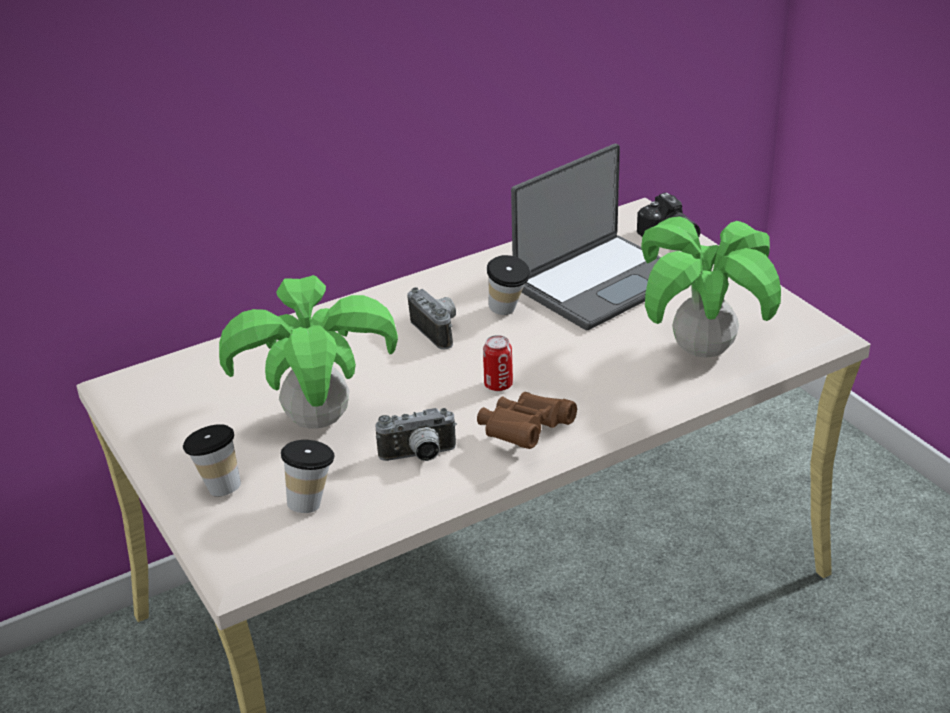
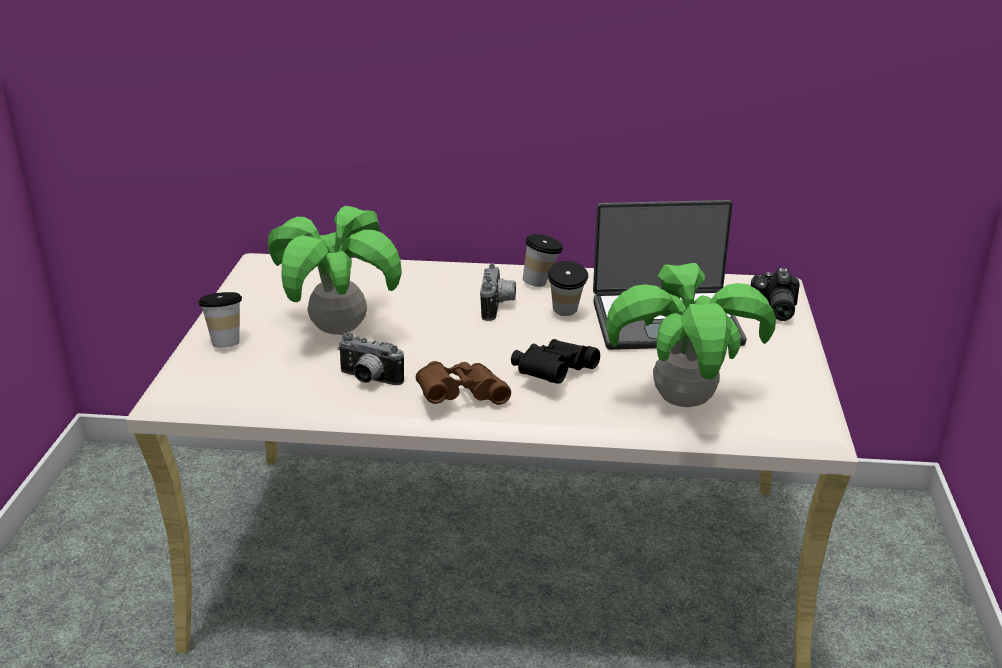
camera: 35 degrees right, 5 degrees down
(312, 501) = (264, 376): cup -> cup (542, 283)
(498, 385) = (488, 358): can -> none
(573, 375) = (552, 375): none -> black binoculars

